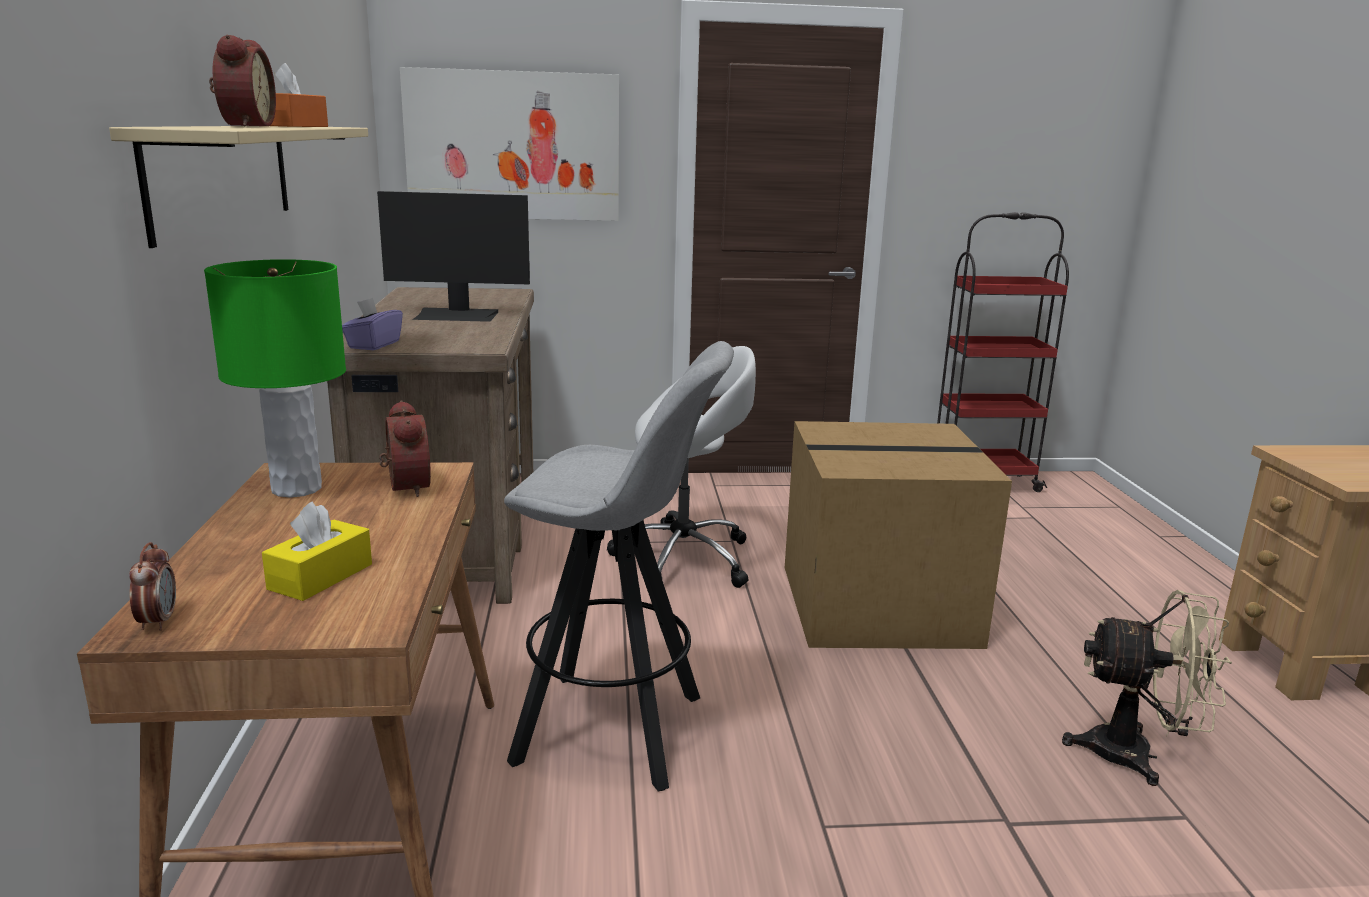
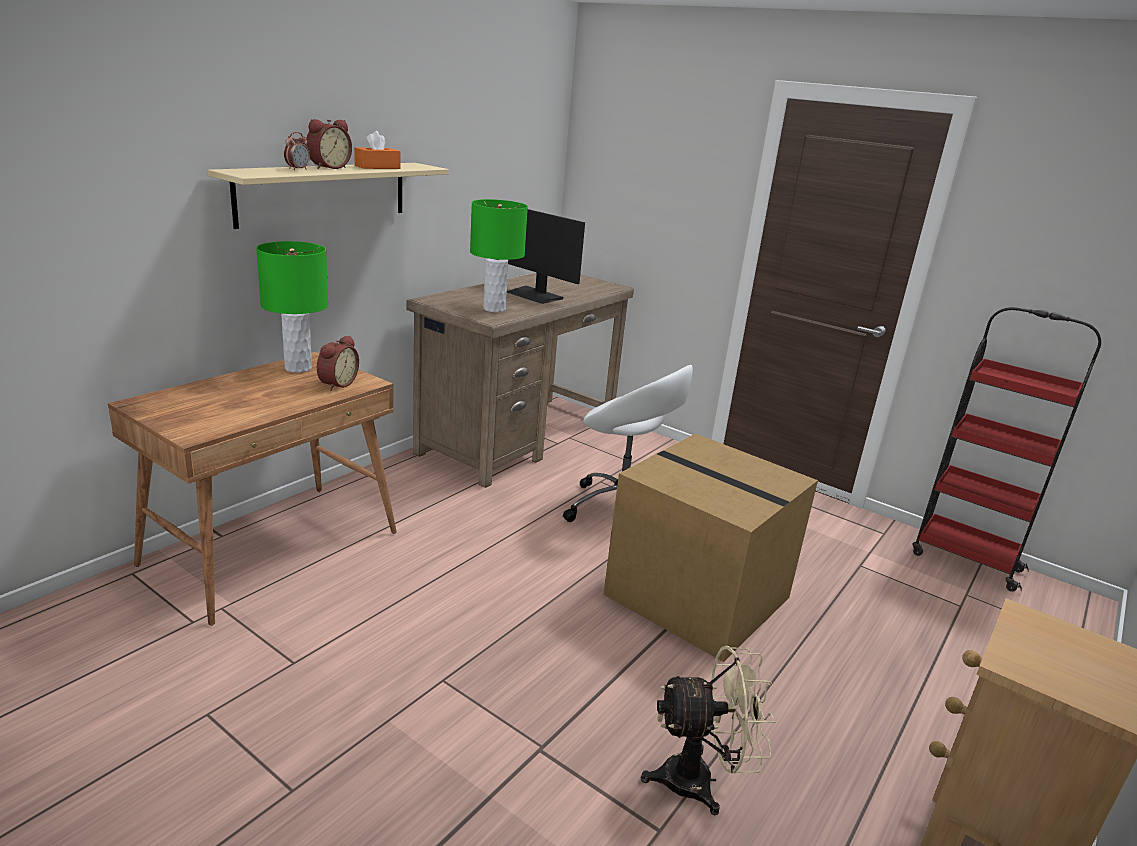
camera: 40 degrees right, 5 degrees up
(158, 622) = (145, 402): alarm clock -> alarm clock (298, 169)
(320, 576) = (221, 409): yellow tissue box -> none
(373, 345) = (443, 302): purple tissue box -> none
(456, 338) = (494, 309): none -> green table lamp
(513, 146) = (641, 182): picture -> none
(615, 730) = (428, 575): grey stool -> none
(1136, 755) = (700, 780): beige fan -> beige fan turned 60 degrees counterclockwise

